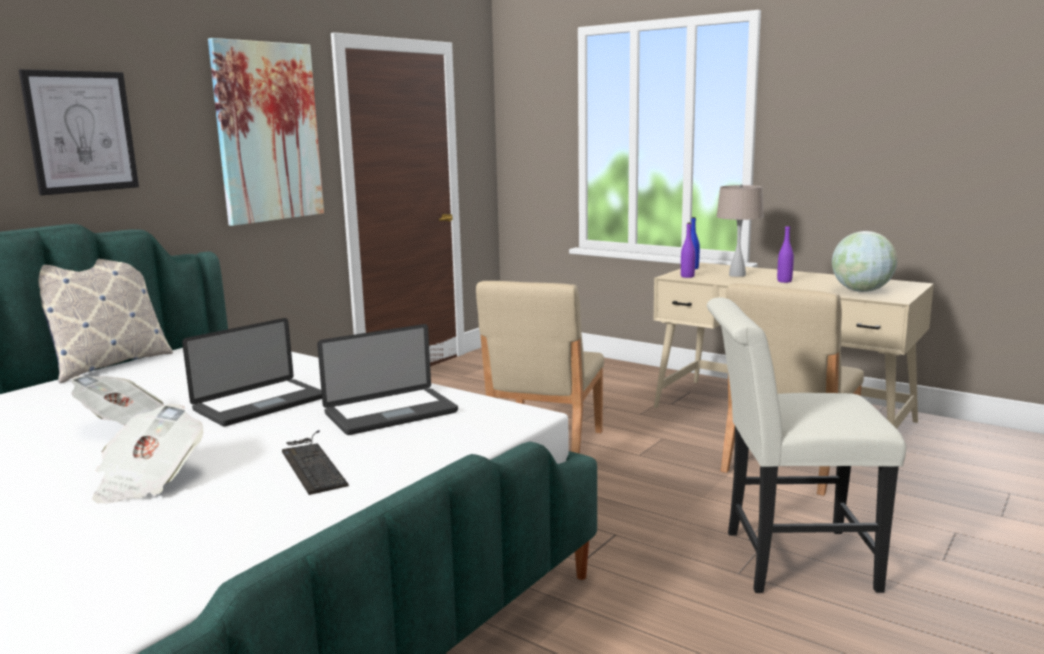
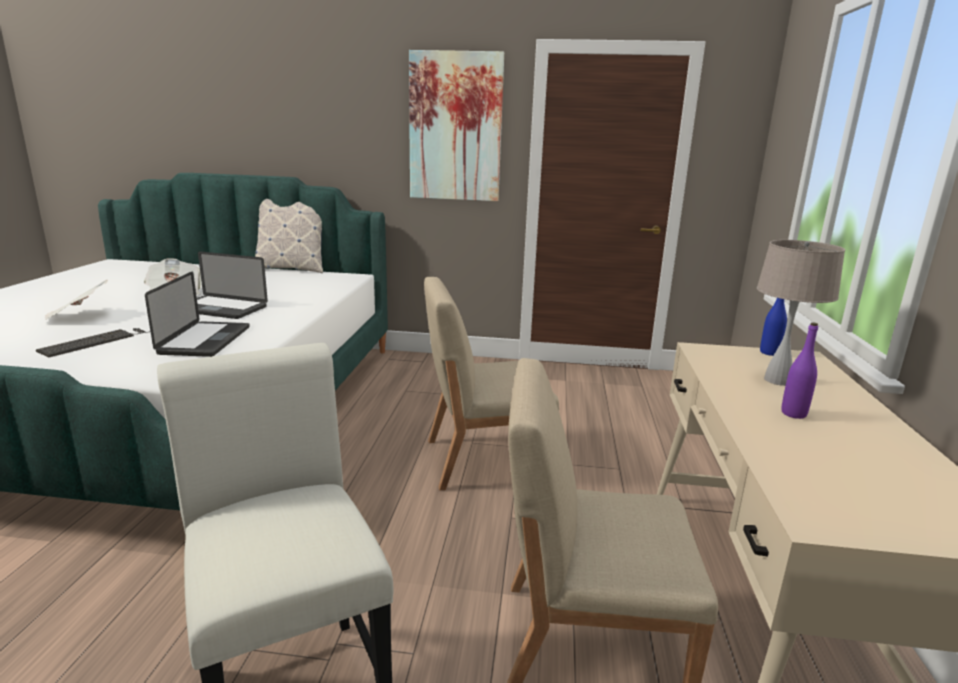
camera: 60 degrees right, 5 degrees up
(81, 132) = (312, 118): picture -> none
(391, 413) = (205, 340): laptop -> laptop turned 120 degrees counterclockwise
(687, 276) = (713, 355): purple bottle -> none
(861, 291) = (831, 483): globe -> none

